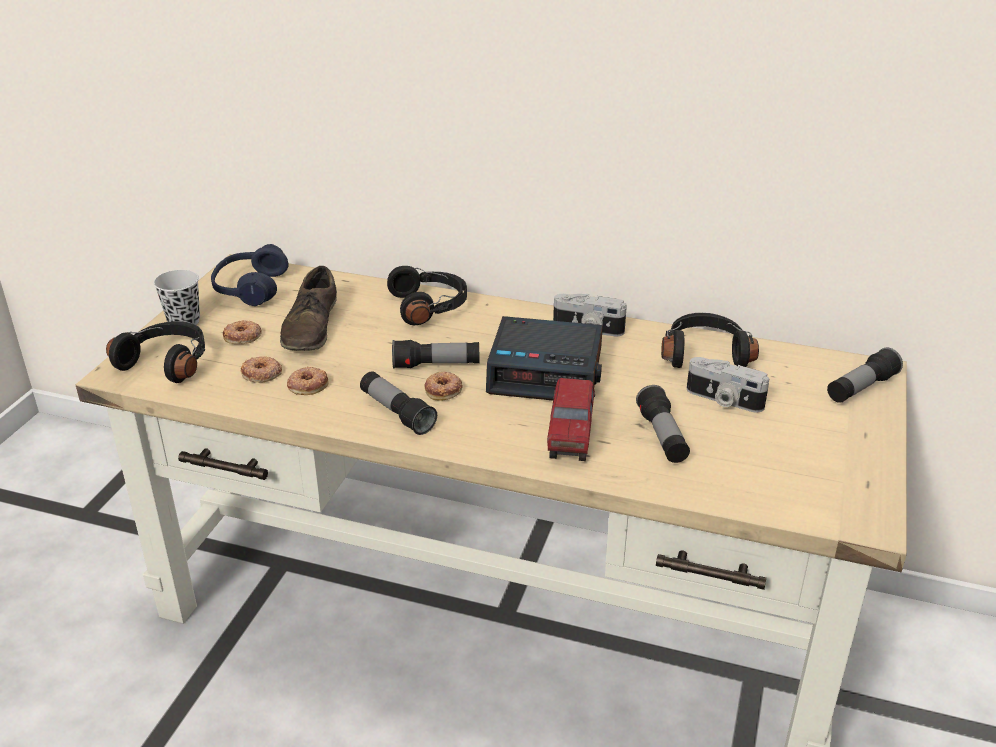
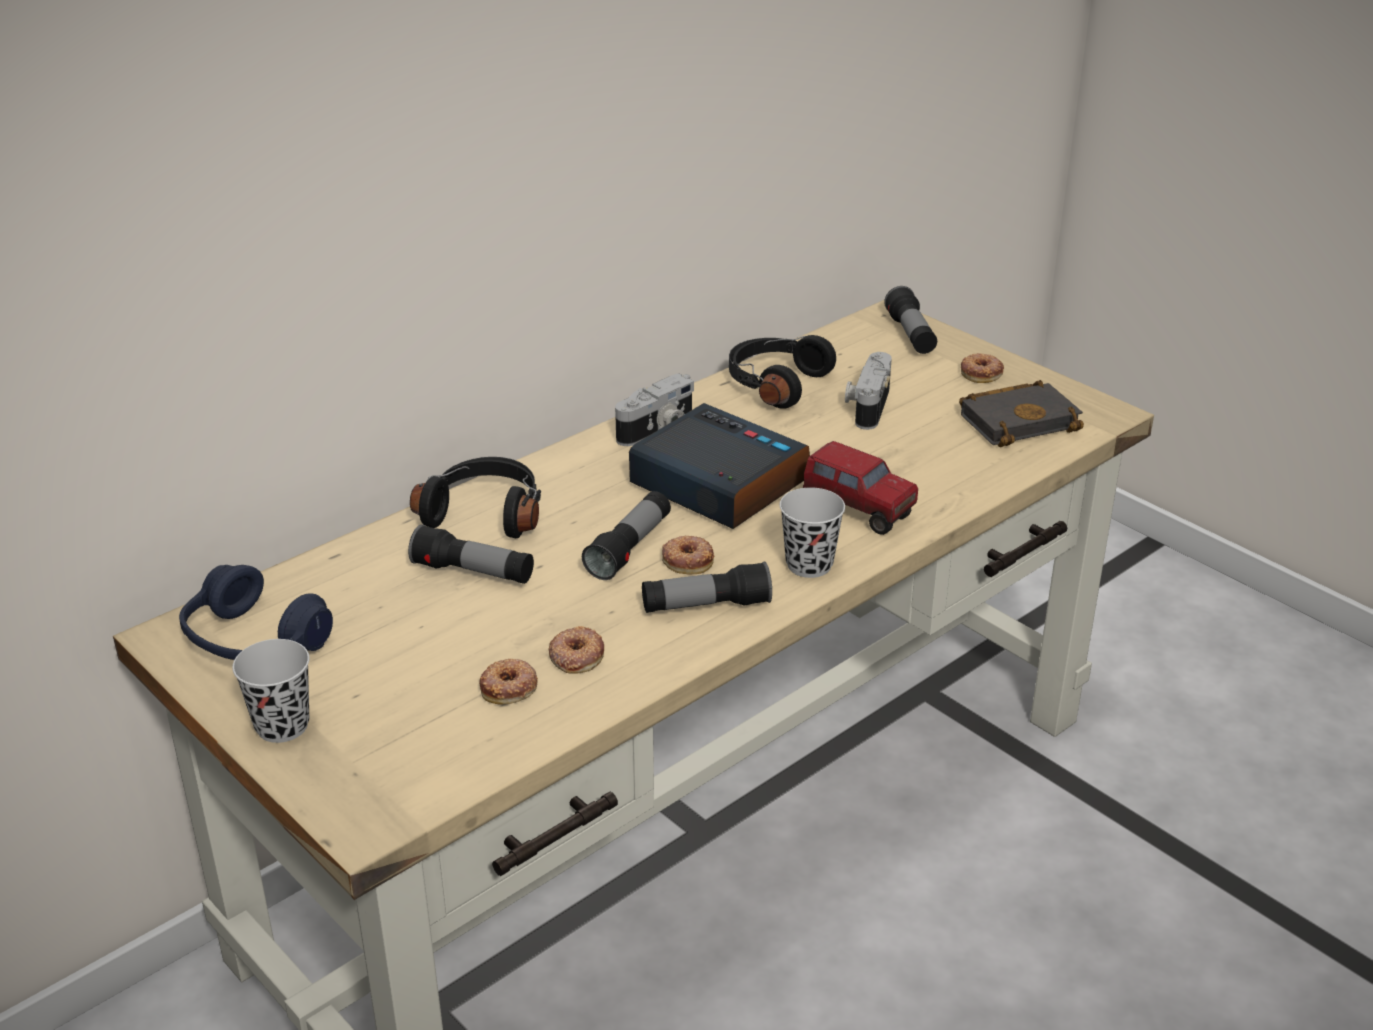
camera: 60 degrees left, 0 degrees up
(167, 362) = (386, 766): black headphones -> none
(243, 336) = (390, 680): donut -> donut (981, 373)
(311, 327) = (430, 616): brown shoe -> none
(481, 438) = (809, 565): none -> black cup
(547, 371) = (717, 482): alarm clock -> alarm clock turned 90 degrees counterclockwise
(662, 436) = (899, 460): flashlight -> flashlight (473, 572)
(723, 400) = (867, 406): camera -> camera turned 135 degrees clockwise
(795, 478) = (1019, 420): none -> black book

